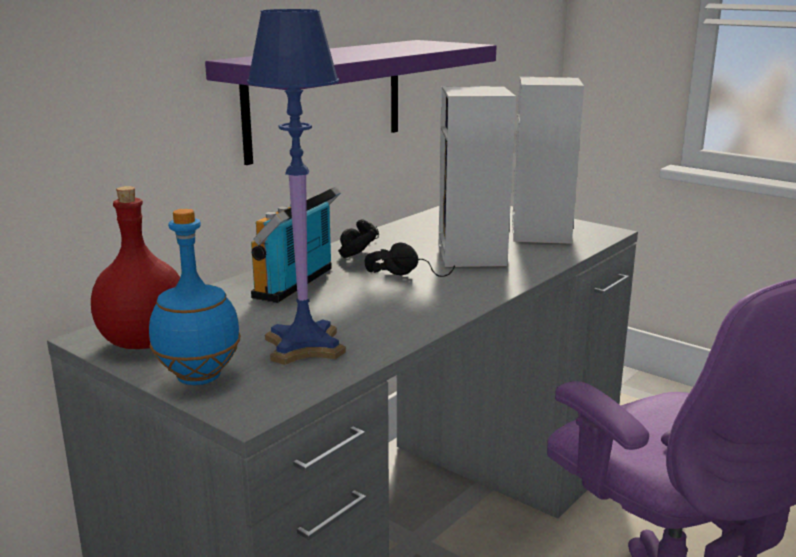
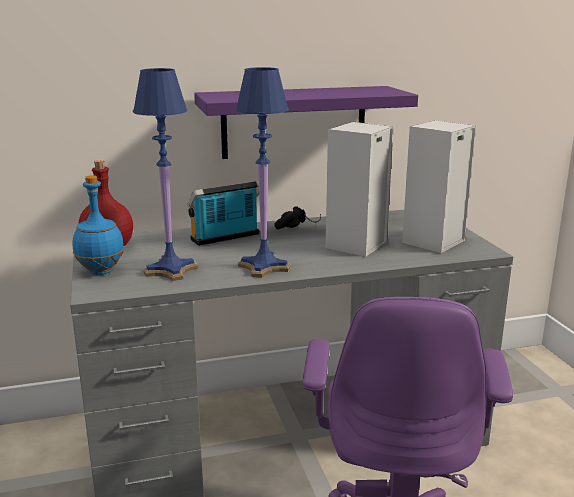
camera: 35 degrees right, 0 degrees up
(407, 275) = (294, 247): black headphones -> none
(420, 308) = (264, 267): none -> blue table lamp

